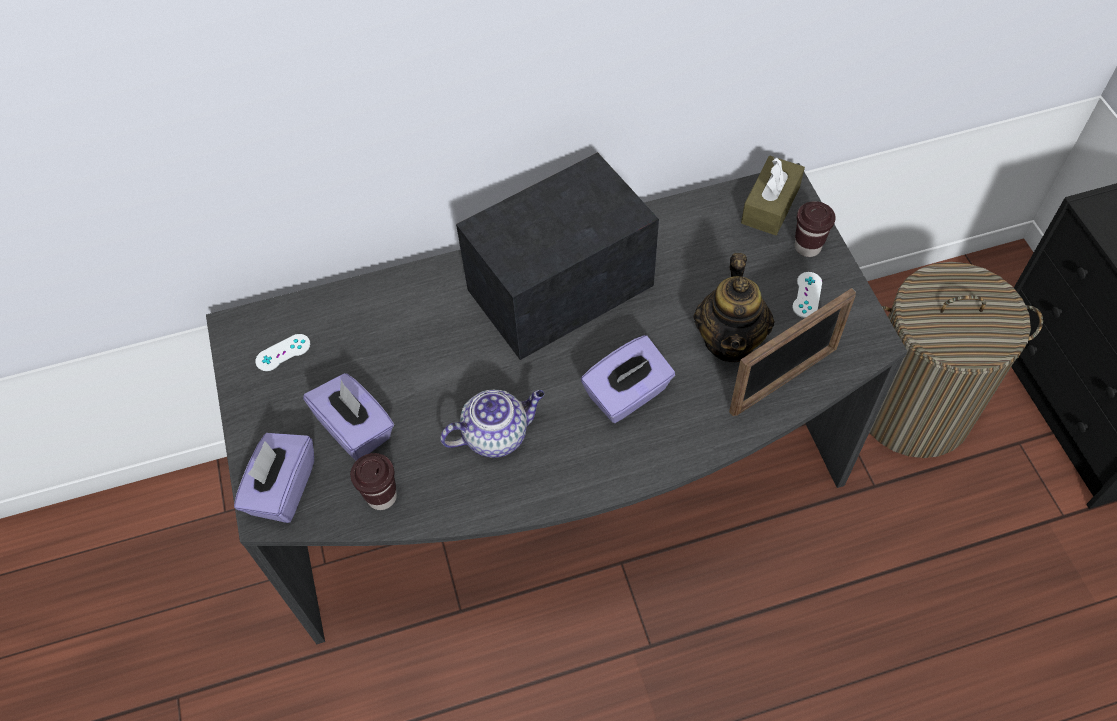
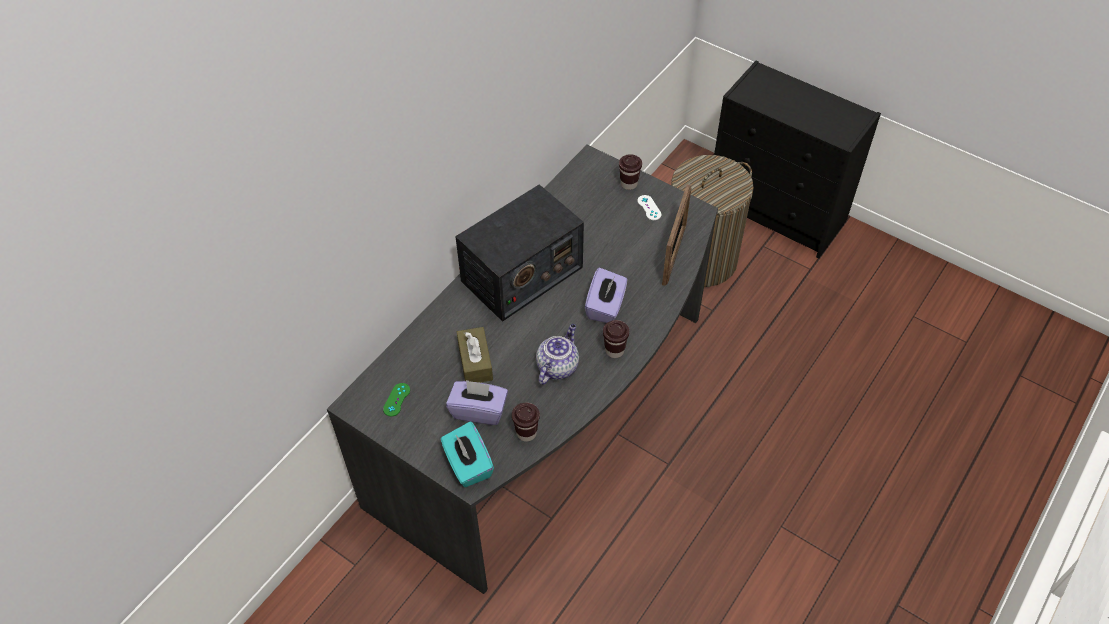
camera: 40 degrees left, 5 degrees down
(282, 489) = (468, 465): purple tissue box -> turquoise tissue box
(283, 352) = (396, 399): white game controller -> green game controller
(561, 287) = (521, 274): radio -> radio turned 150 degrees counterclockwise
(585, 462) = (614, 351): none -> brown cup
(730, 340) = (632, 251): teapot -> none
(770, 205) = (592, 173): brown tissue box -> brown tissue box (475, 362)

